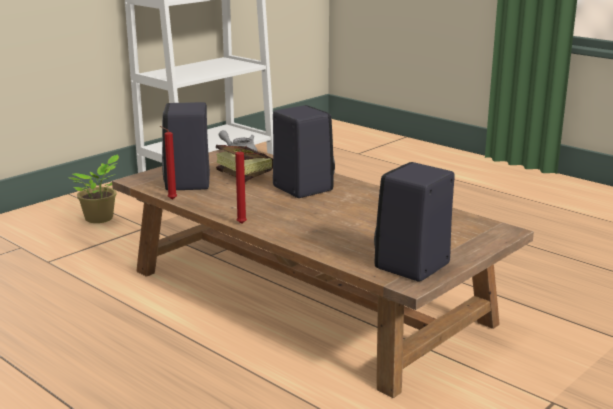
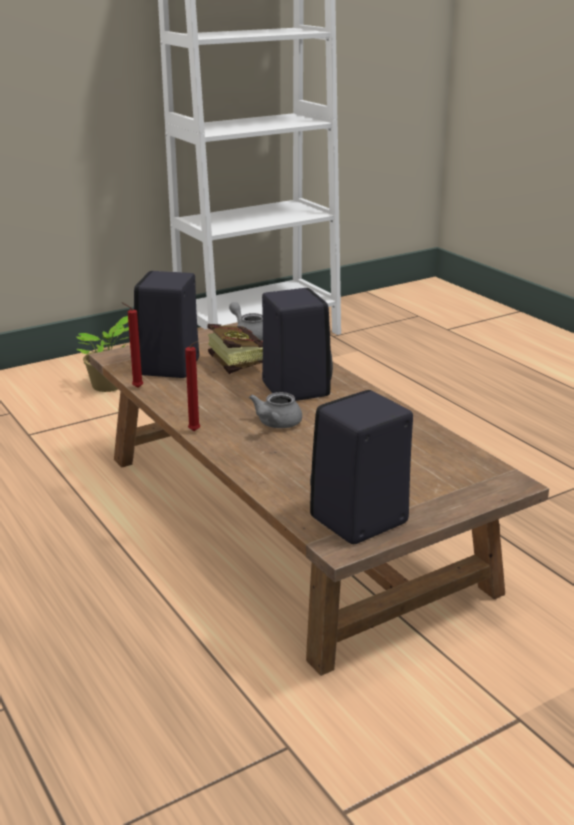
camera: 15 degrees right, 5 degrees up
(304, 212) = (276, 424): none -> grey teapot

